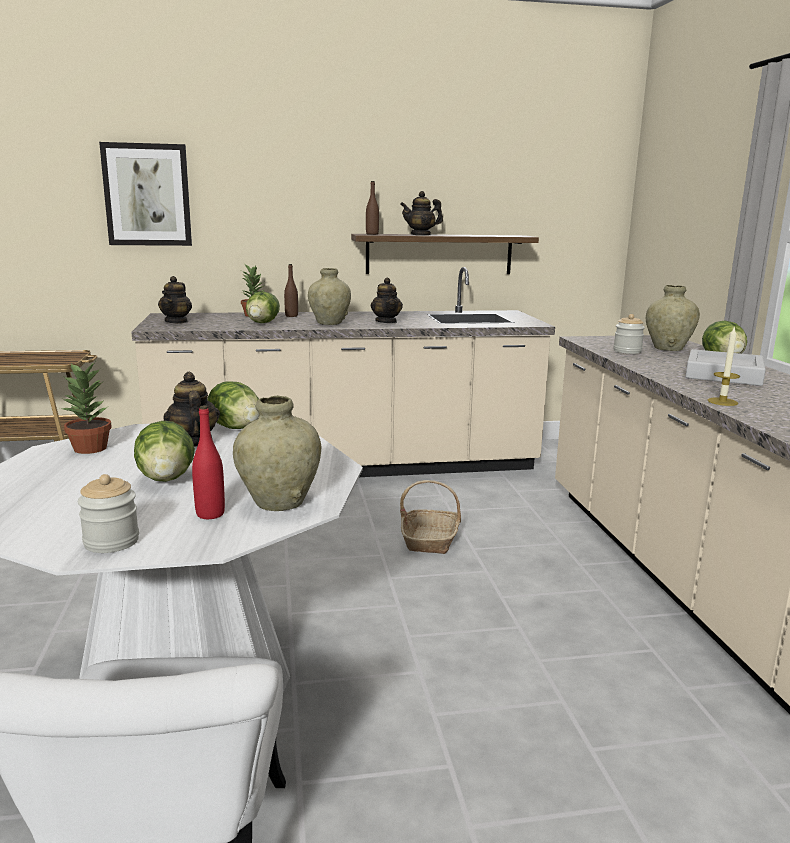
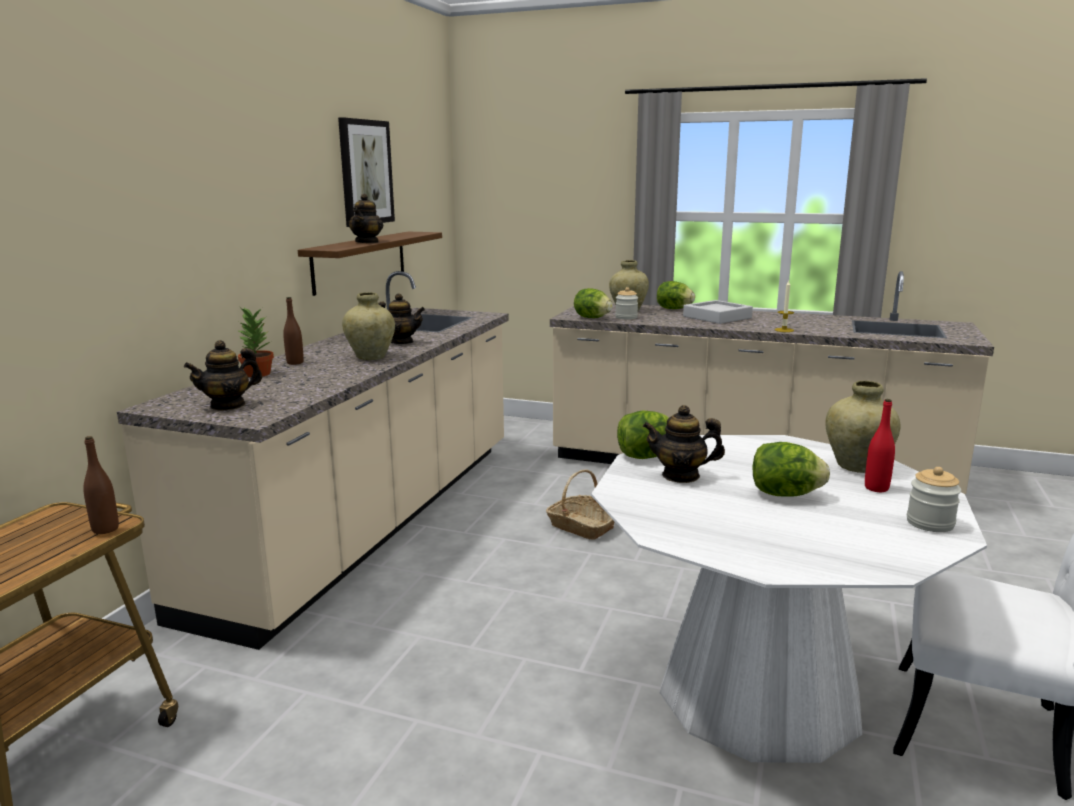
camera: 60 degrees left, 0 degrees up
(90, 449) = (671, 517): potted plant -> none
(147, 195) = (84, 225): picture -> picture (365, 172)
(176, 321) = (228, 405): teapot -> teapot turned 105 degrees clockwise
(262, 323) = (319, 376): lettuce -> lettuce (592, 318)
(372, 234) = (331, 247): brown bottle -> brown bottle (105, 529)

